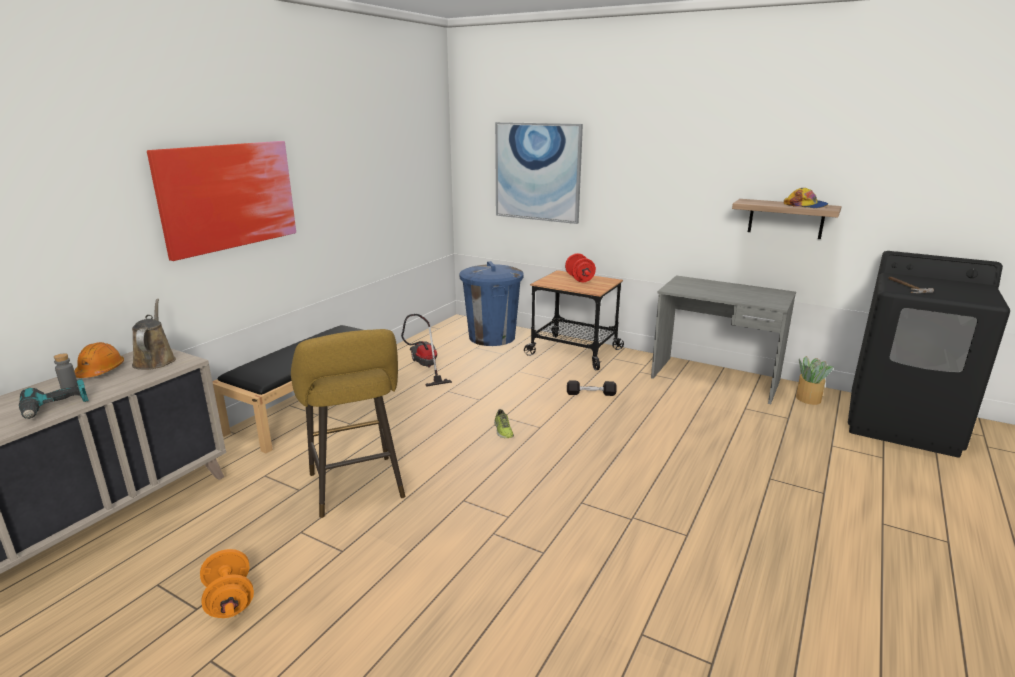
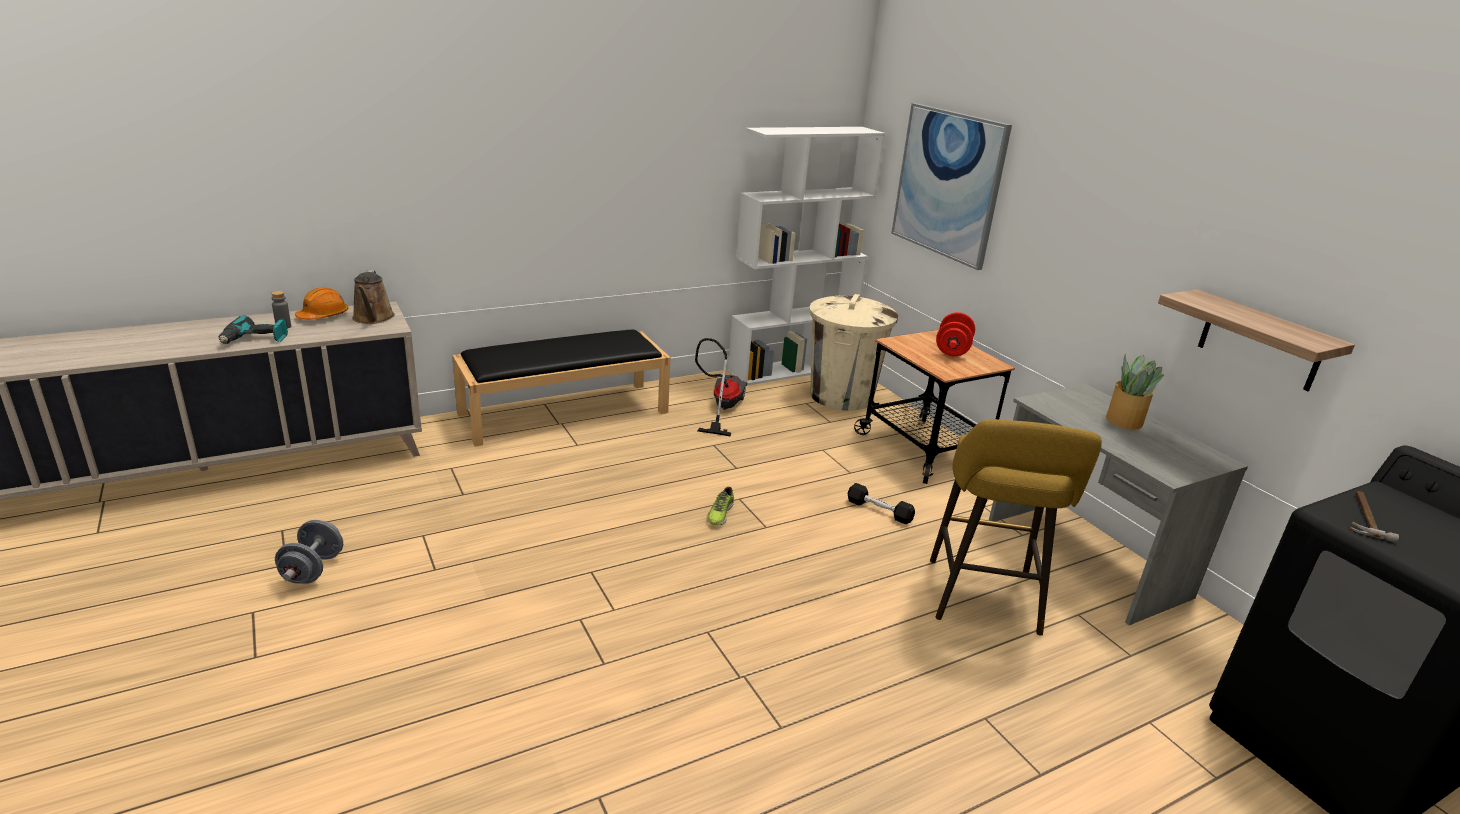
camera: 30 degrees right, 5 degrees up
(155, 360) = (373, 318): brown watering can -> brown watering can turned 150 degrees clockwise
(228, 196) = (505, 159): picture -> none
(230, 600) = (313, 569): orange dumbbell -> grey dumbbell
(357, 489) = (510, 515): yellow stool -> yellow stool (984, 601)
(441, 331) = (790, 369): none -> white bookcase
(492, 337) = (841, 396): blue trash can -> beige trash can
(806, 205) = (1281, 328): cap -> none
(808, 398) = (1207, 642): potted plant -> potted plant (1124, 420)

